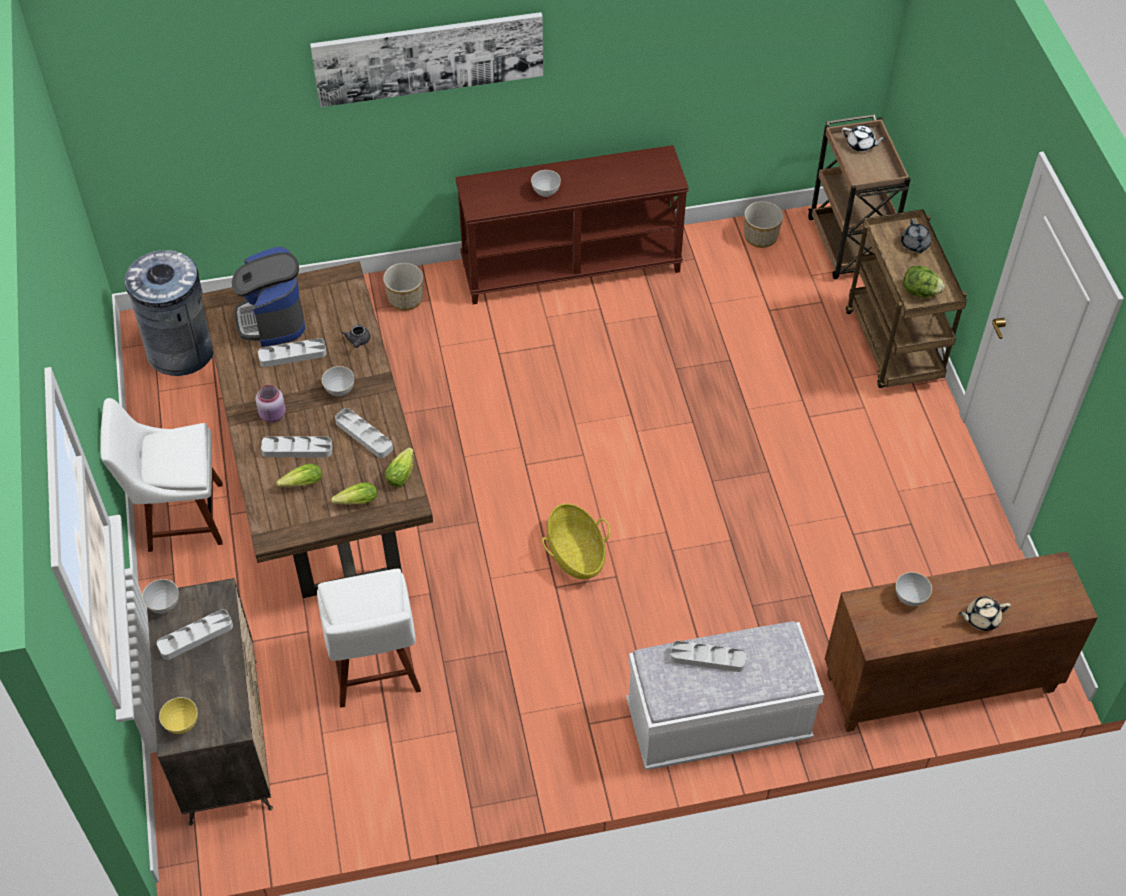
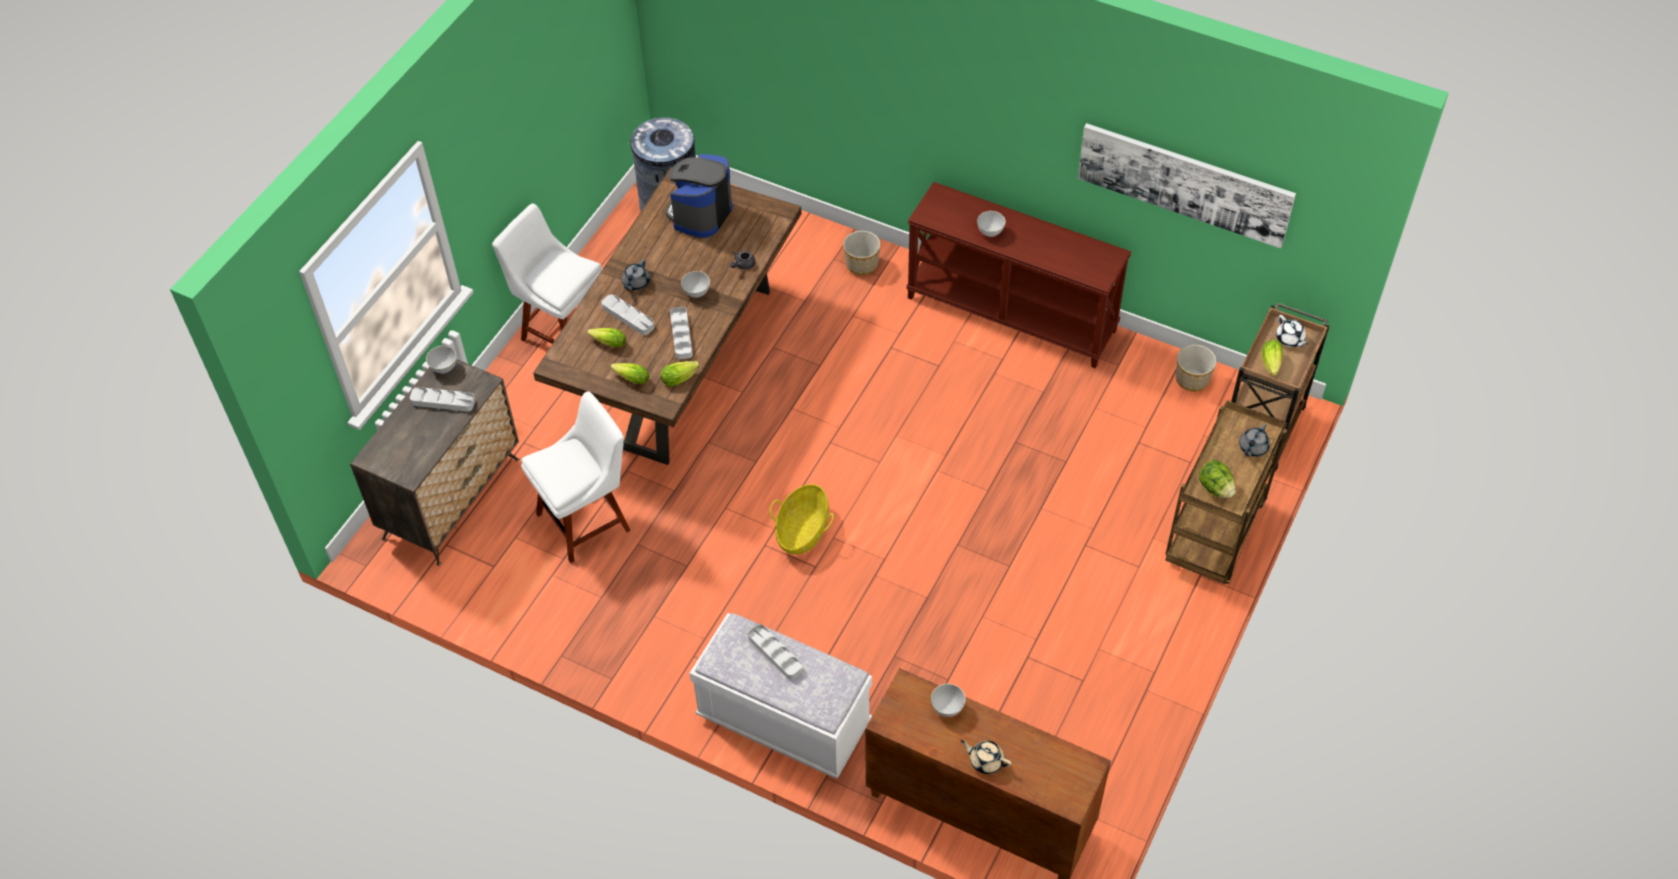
camera: 40 degrees right, 0 degrees up
(182, 723) = (383, 452): yellow bowl -> none
(273, 415) = (636, 283): pink jar -> grey teapot
(292, 355) = (689, 248): grey tray -> none
(375, 671) = (587, 519): white chair -> white chair turned 150 degrees counterclockwise
(429, 58) = (925, 66): picture -> picture (1184, 183)
(867, 172) = (1271, 365): none -> lettuce

